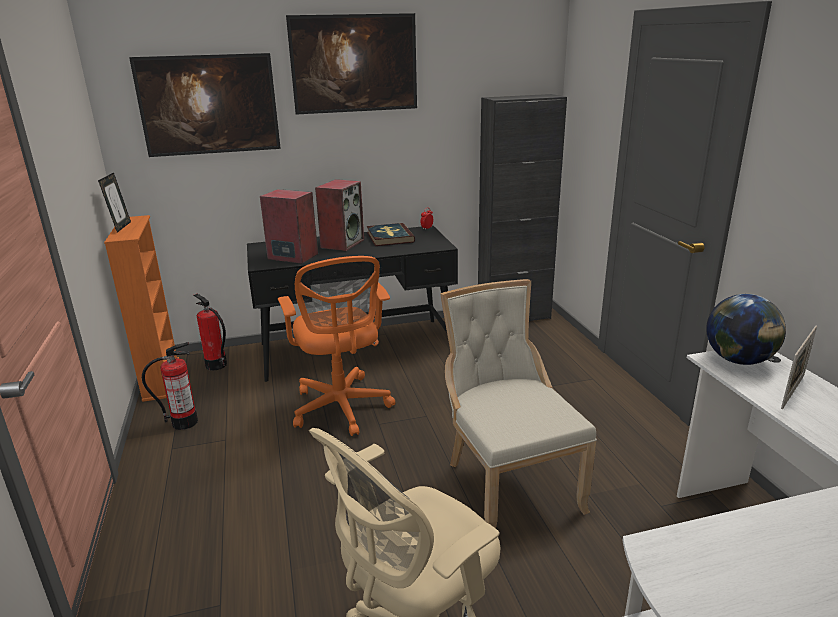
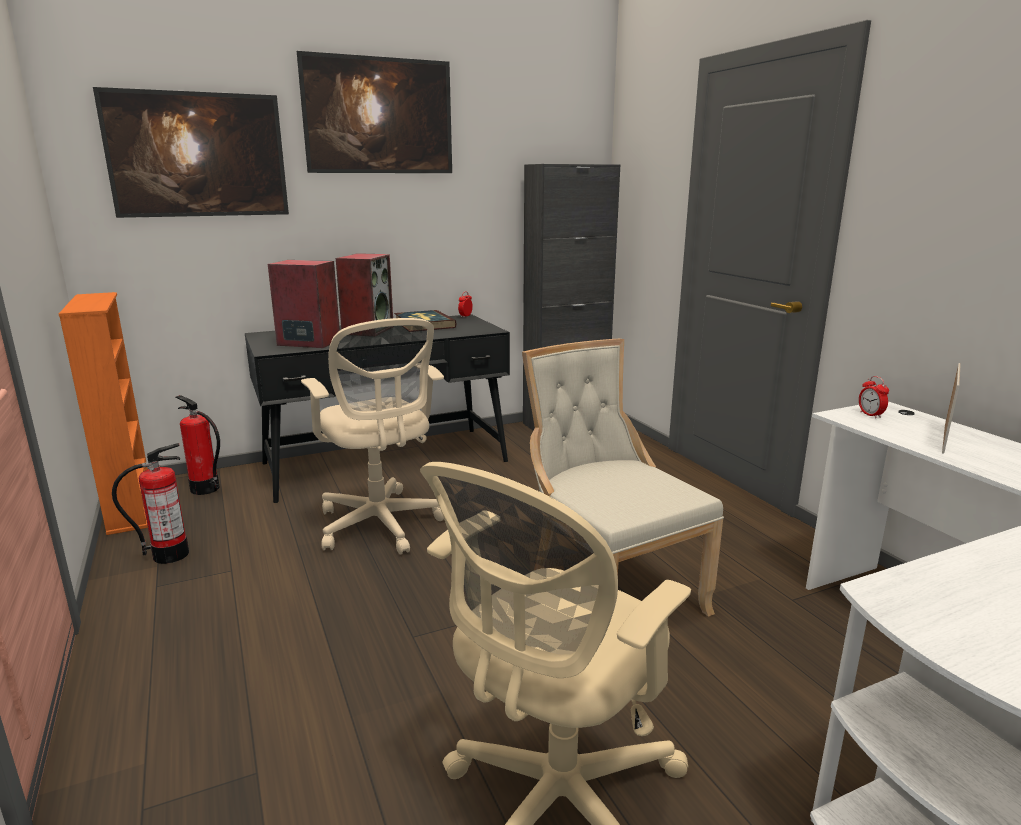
camera: 10 degrees left, 5 degrees down
(120, 227) = (79, 301): picture frame -> none
(342, 409) = (381, 526): orange office chair -> beige office chair
(738, 360) = (870, 415): globe -> alarm clock

